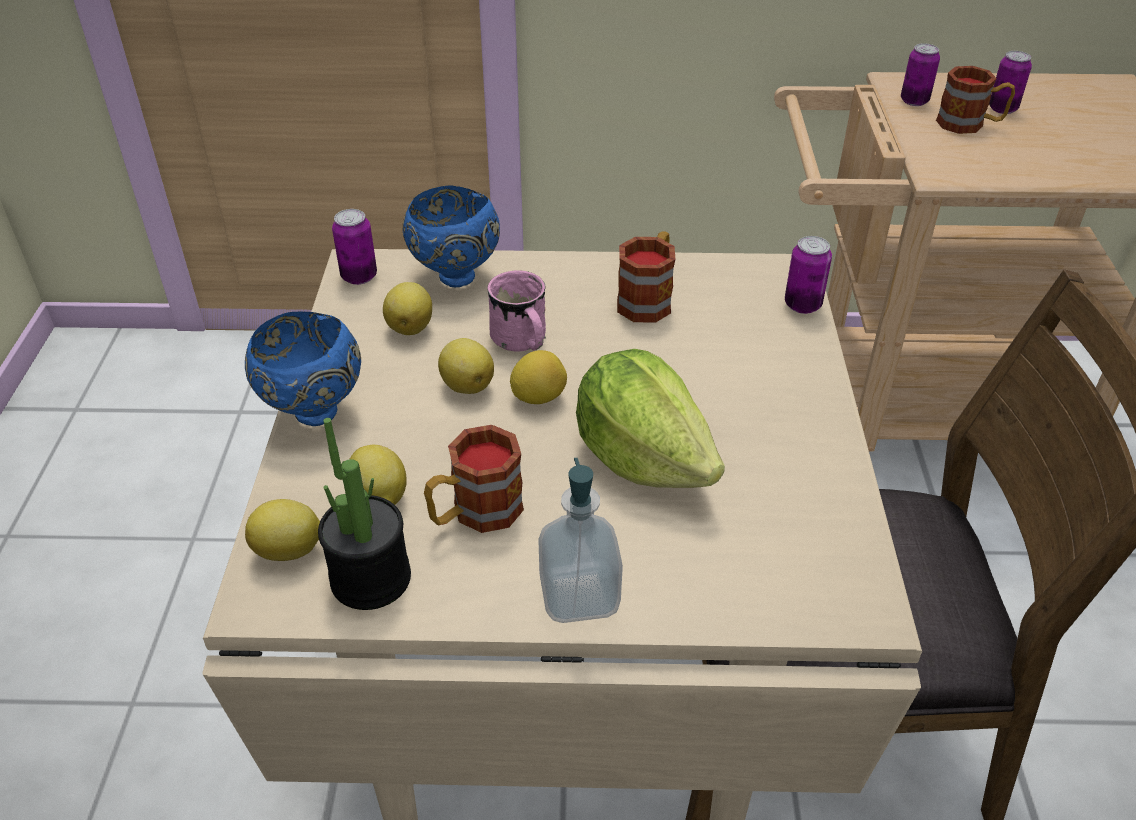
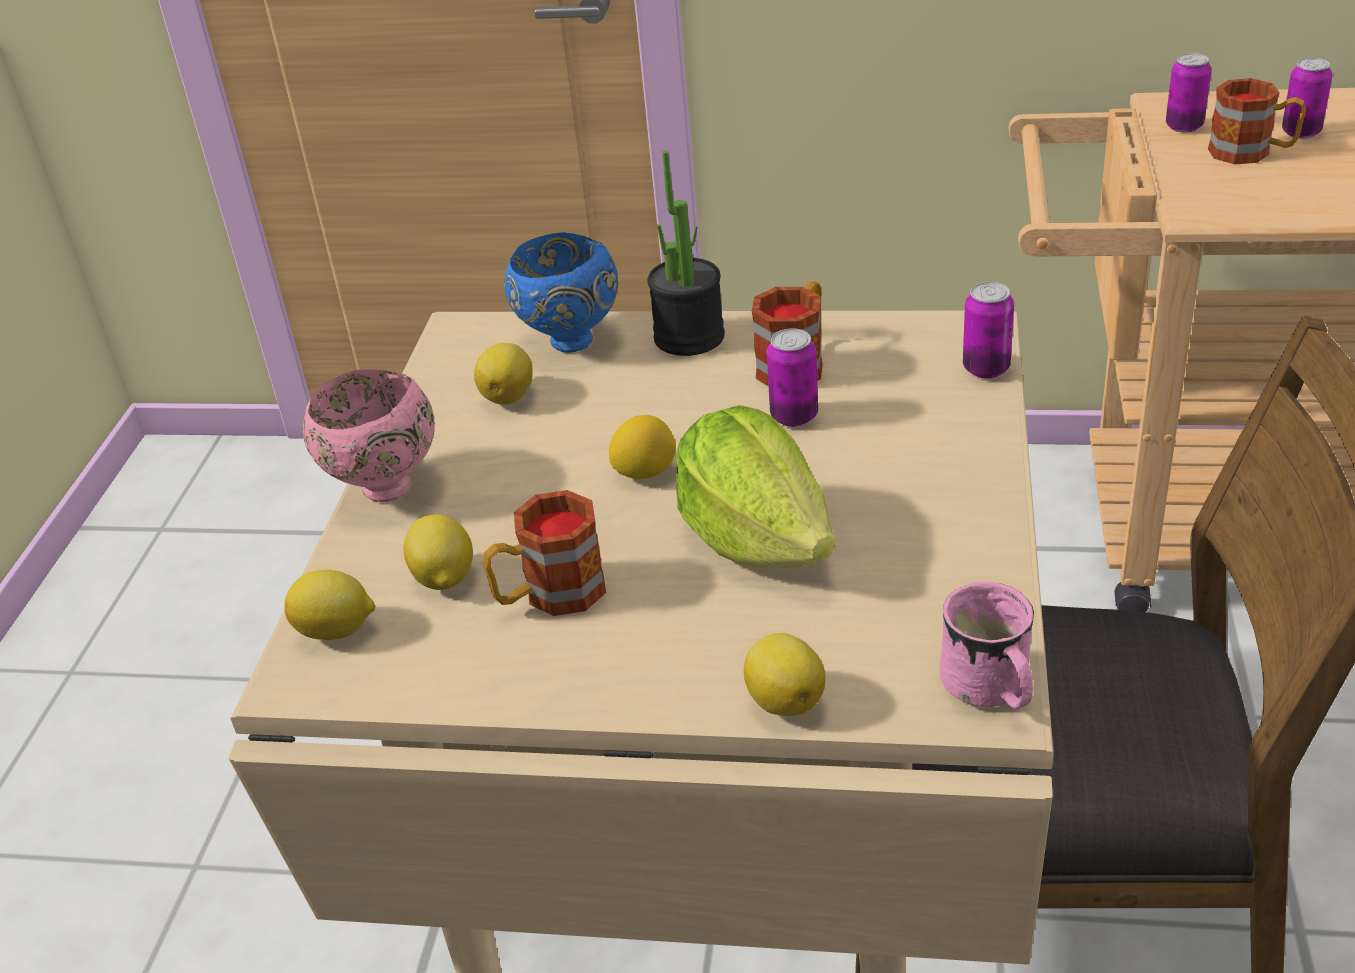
camera: 10 degrees right, 5 degrees down
(312, 413) = (382, 489): blue bowl -> pink bowl
(359, 276) = (458, 342): can -> can (794, 416)
(370, 578) = (421, 661): potted plant -> potted plant (689, 337)
(467, 384) = (563, 458): lemon -> lemon (784, 699)
(521, 343) = (635, 413): pink mug -> pink mug (990, 692)
(579, 596) = (654, 683): soap dispenser -> none

